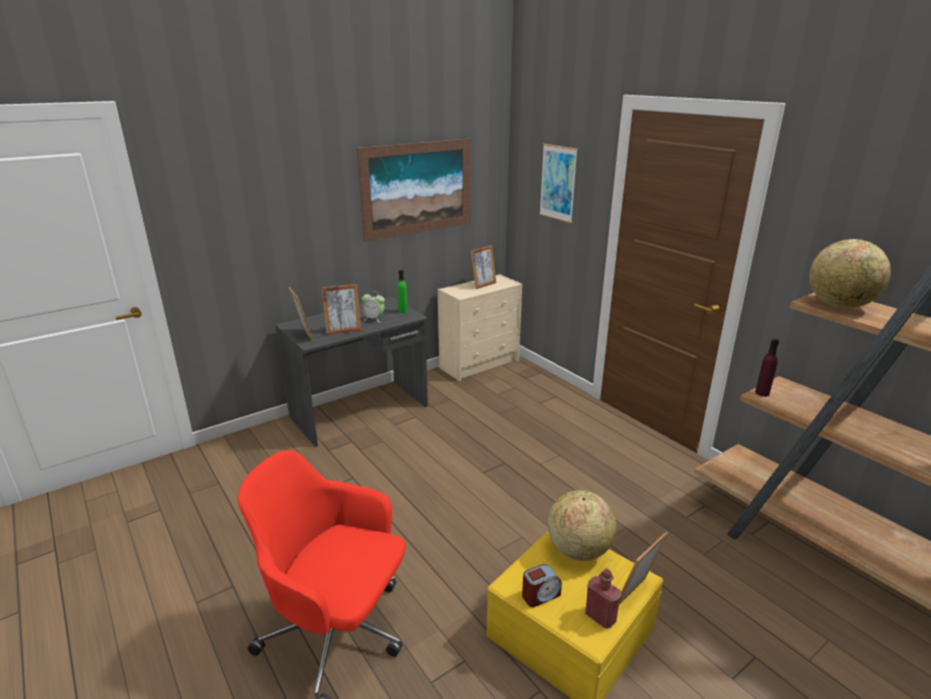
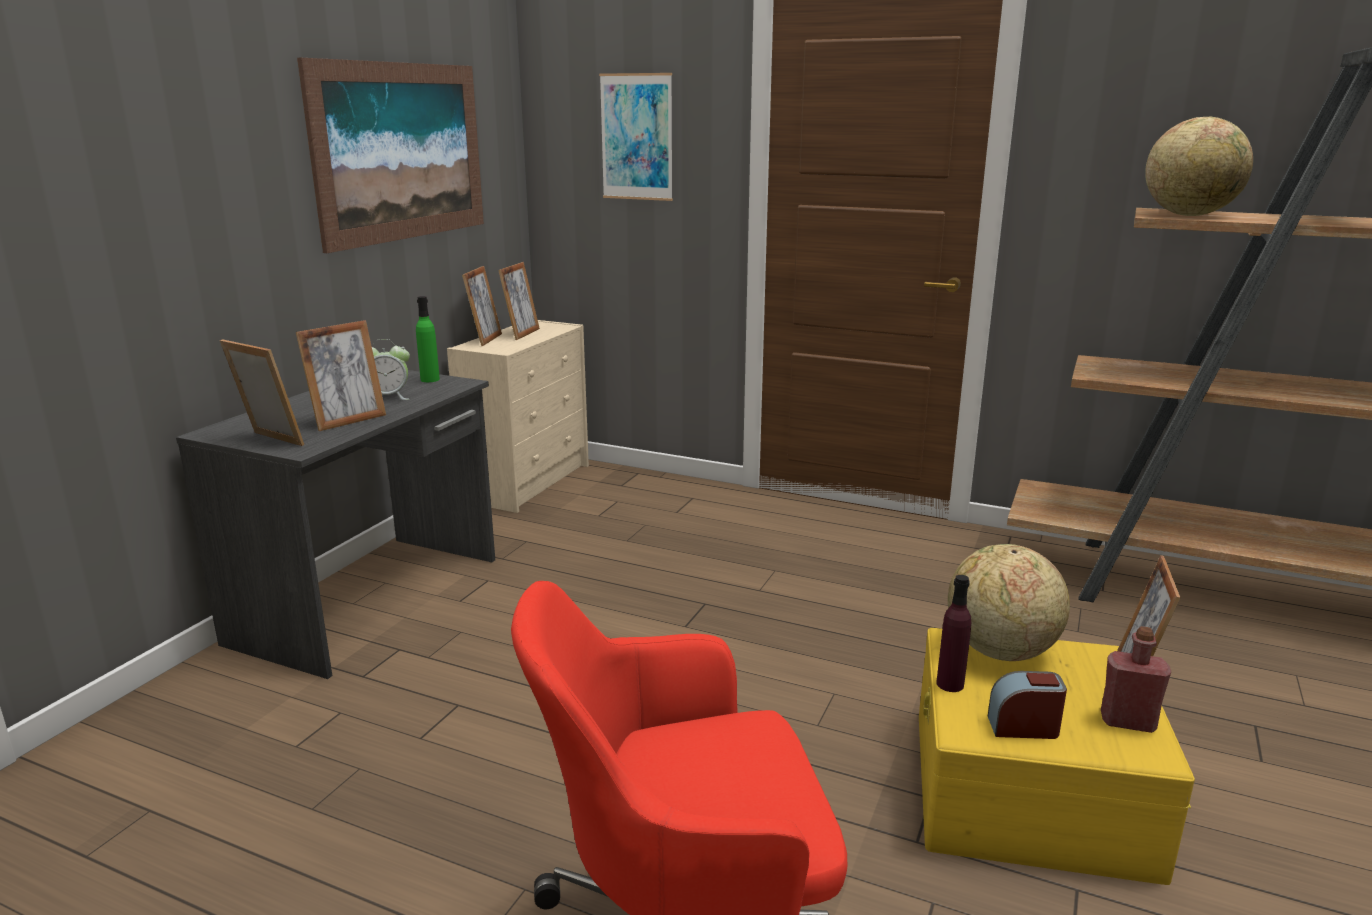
camera: 30 degrees left, 5 degrees down
(461, 286) = (485, 339): none -> picture frame
(540, 595) = (1023, 727): alarm clock -> alarm clock turned 120 degrees counterclockwise
(762, 393) = (1091, 372): purple bottle -> purple bottle (950, 684)

